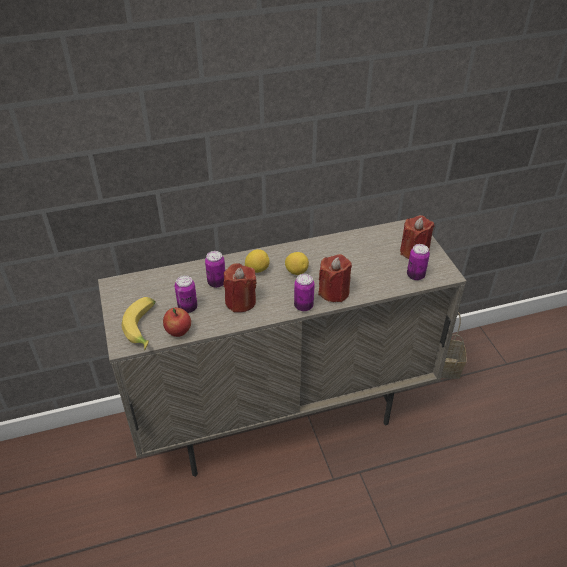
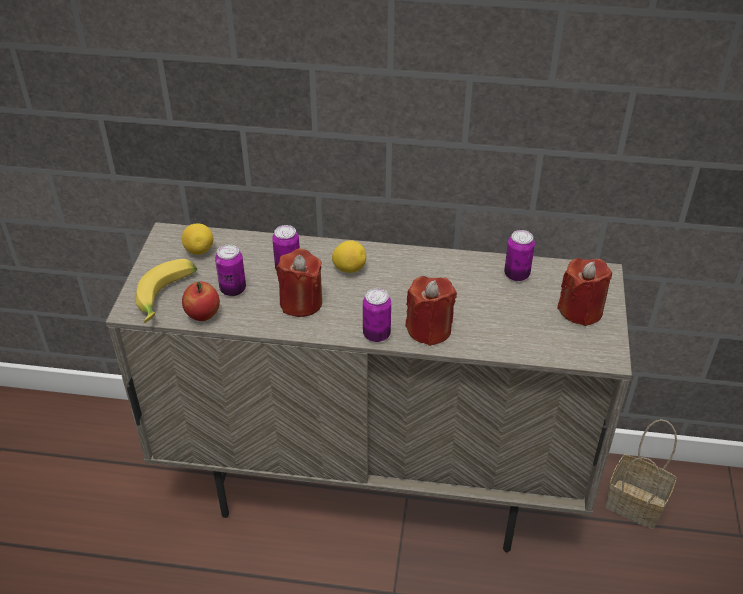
camera: 25 degrees right, 0 degrees up
(296, 271) = (398, 287): lemon -> lemon (199, 250)
(415, 275) = (559, 344): can -> can (516, 274)

